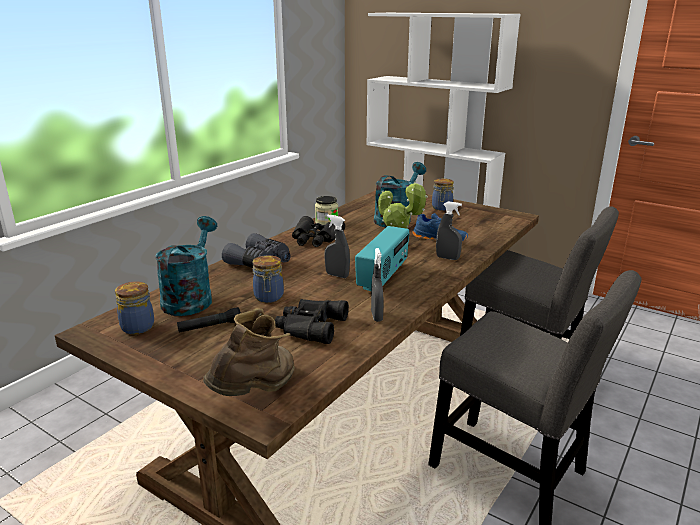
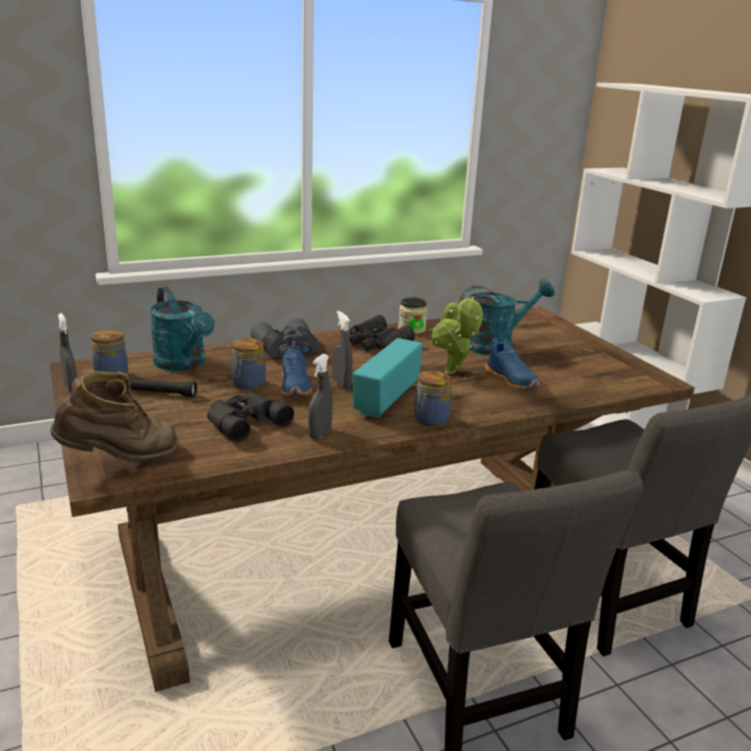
camera: 30 degrees right, 0 degrees up
(191, 298) = (184, 364): turquoise watering can -> turquoise watering can turned 105 degrees clockwise
(307, 287) = (296, 386): none -> blue shoe
(383, 277) = (386, 399): radio -> radio turned 150 degrees clockwise
(442, 208) = (572, 346): jar -> jar (430, 420)
(447, 258) = (488, 401): grey spray bottle -> grey spray bottle (71, 388)

